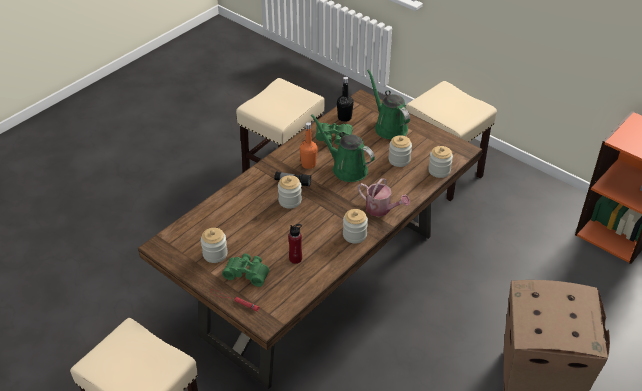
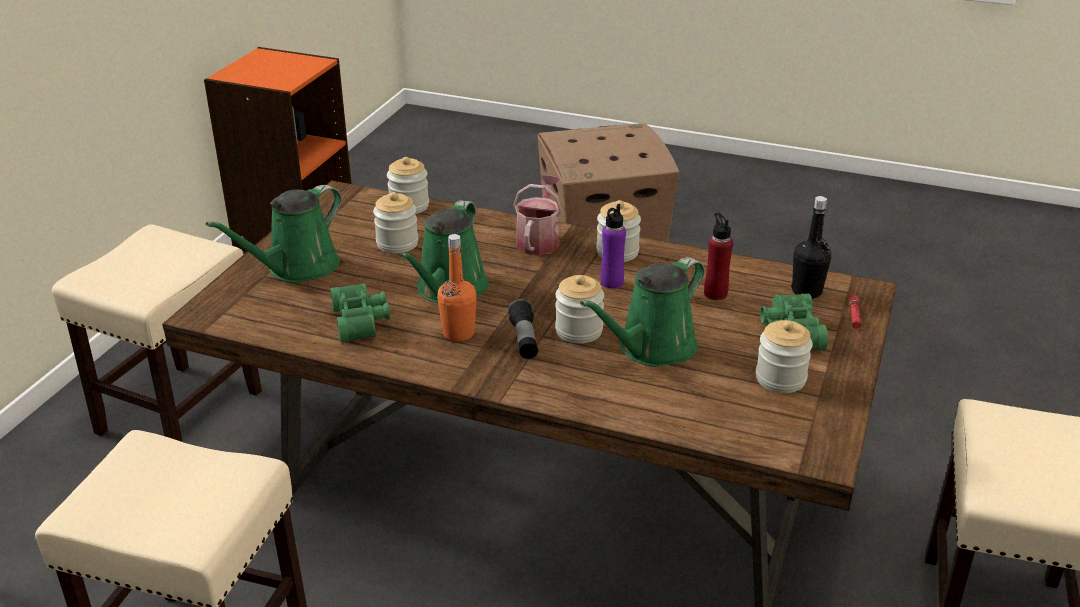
camera: 110 degrees left, 10 degrees down
(262, 220) = (652, 348): none -> green watering can
(326, 224) = (611, 282): none -> purple bottle
(344, 118) = (281, 322): black bottle -> black bottle (806, 291)

